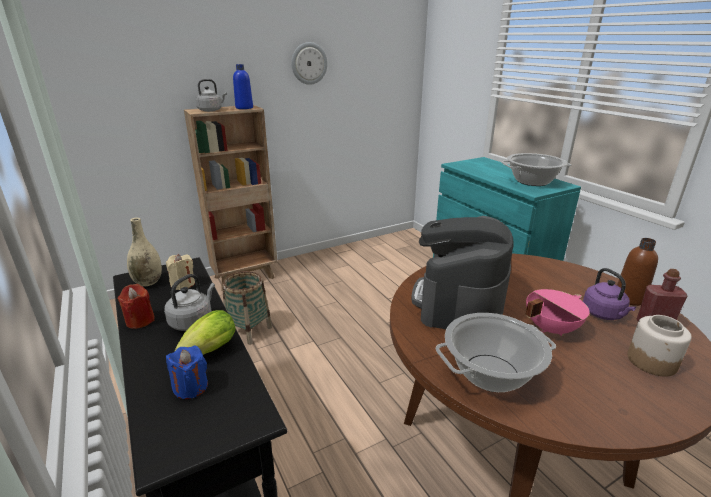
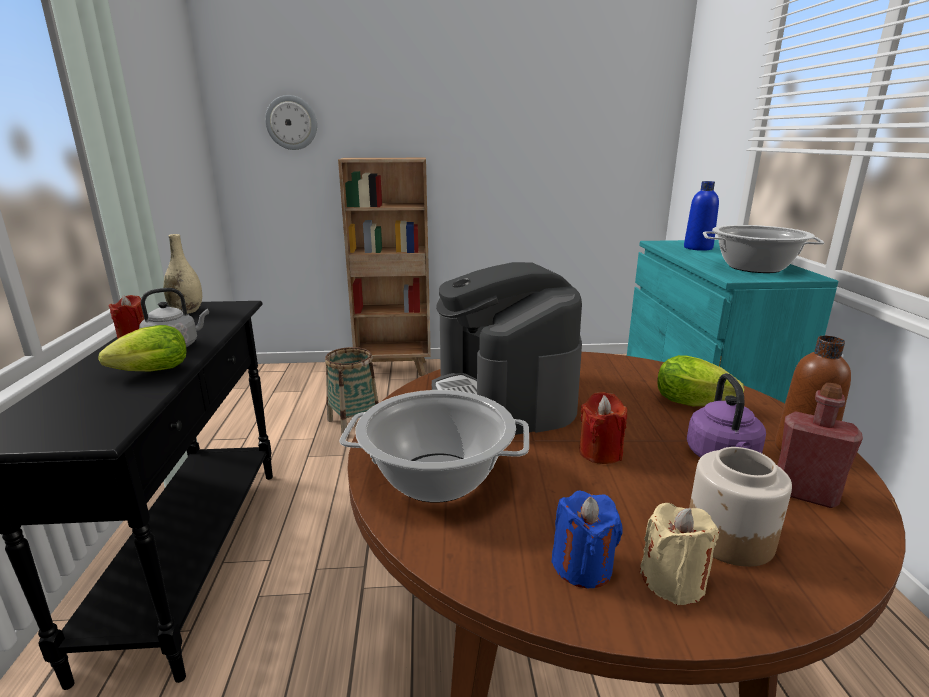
camera: 25 degrees right, 5 degrees down
(183, 284) = (212, 318): beige candle -> beige candle (673, 581)
(191, 387) = (92, 395): blue candle -> blue candle (582, 567)
(211, 110) = (367, 158): grey kettle -> none
(244, 108) = (406, 158): blue bottle -> blue bottle (698, 248)
(309, 63) = (504, 110): wall clock -> wall clock (291, 123)
(458, 301) = (503, 395): coffee machine -> coffee machine turned 60 degrees counterclockwise
(549, 328) = (600, 452): pink cooking pot -> red candle
(558, 281) = (696, 404): none -> lettuce

